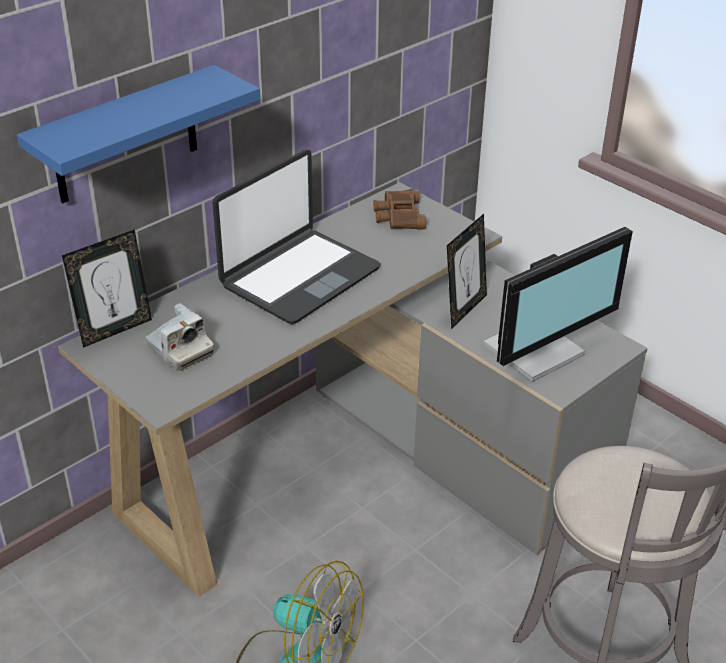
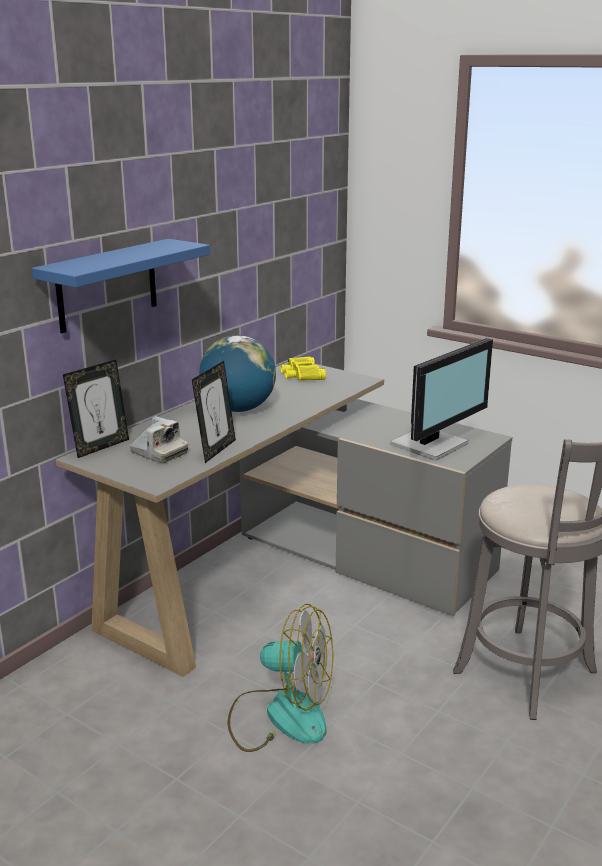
camera: 10 degrees left, 15 degrees down
(299, 277) = (238, 409): laptop -> globe
(399, 215) = (302, 374): brown binoculars -> yellow binoculars
(464, 309) = (367, 428): picture frame -> picture frame (216, 450)

